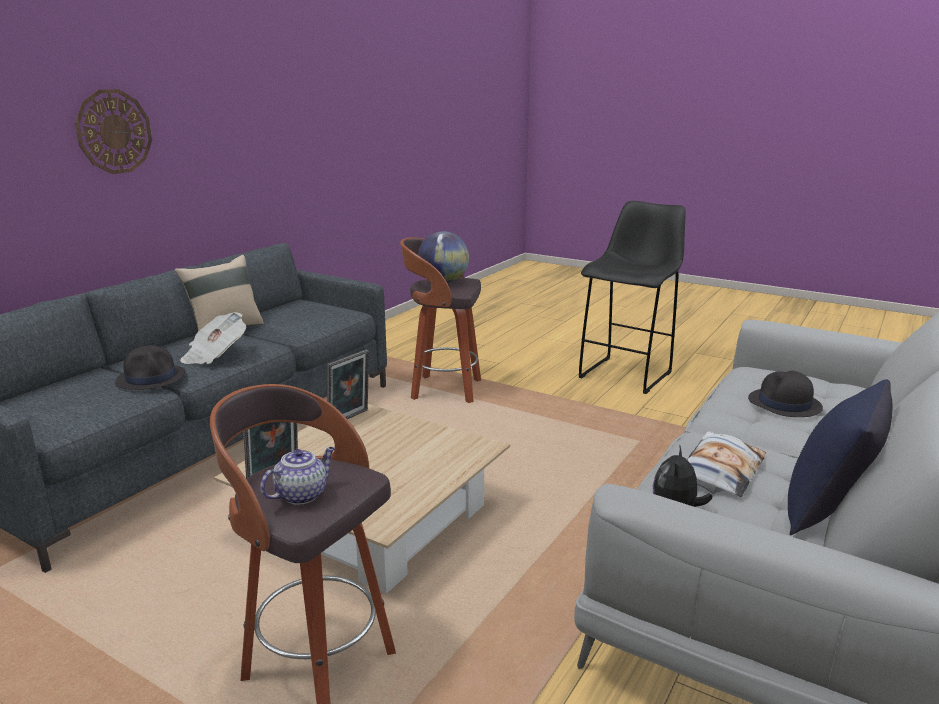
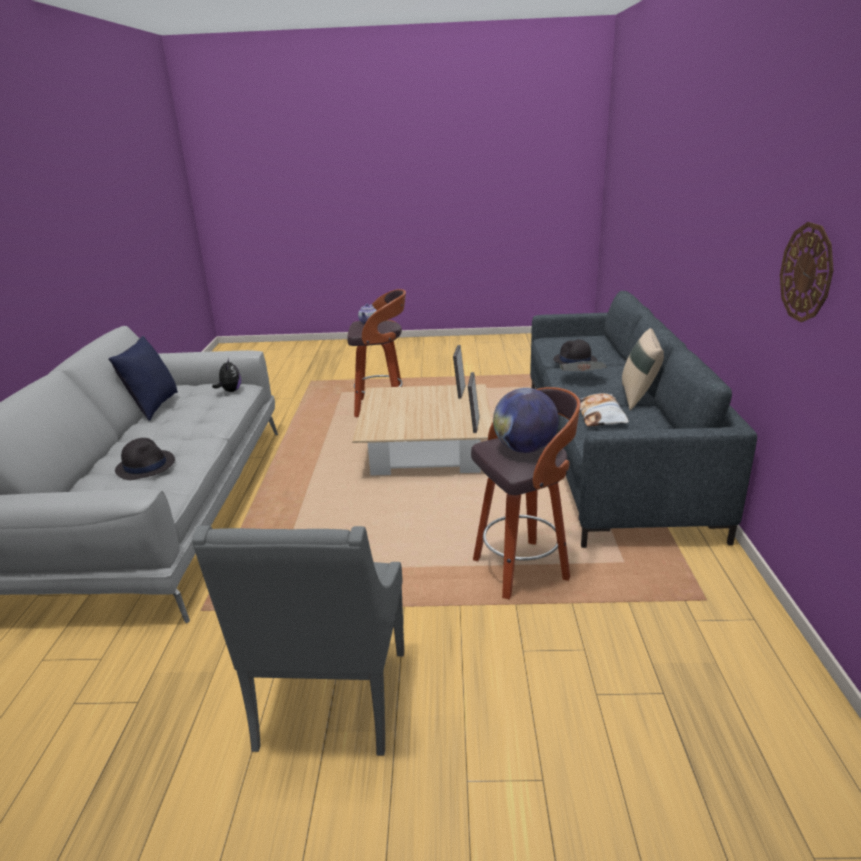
camera: 150 degrees right, 5 degrees up
(114, 131) = (712, 211): wall clock -> wall clock (807, 272)
(627, 374) = (330, 703): black stool -> grey armchair
(721, 470) = (205, 412): pillow -> pillow (601, 415)

